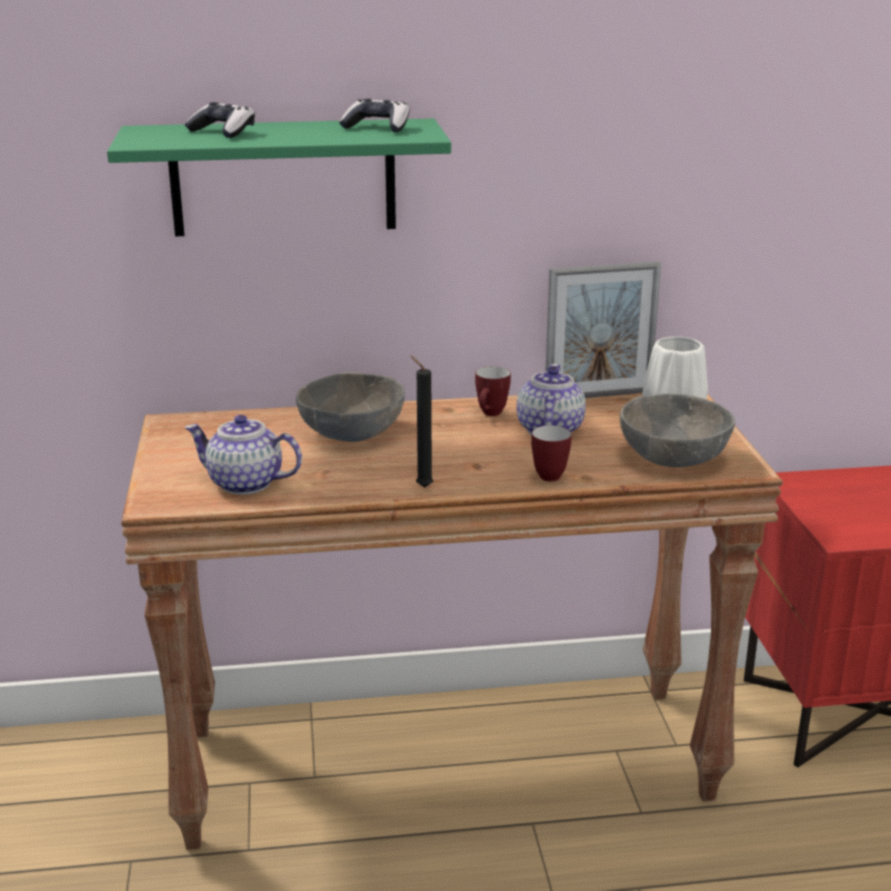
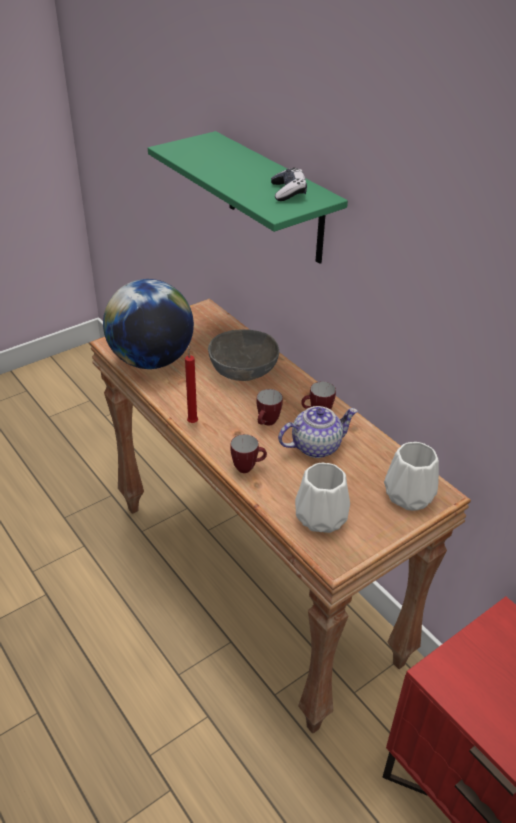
camera: 60 degrees right, 15 degrees up
(223, 132) = (223, 157): game controller -> none
(244, 483) = (151, 360): teapot -> globe
(422, 486) = (193, 421): black candle -> red candle
(478, 445) = (267, 423): none -> mug
(598, 395) = (395, 451): picture frame -> none
(673, 457) = (322, 517): grey bowl -> white vase

